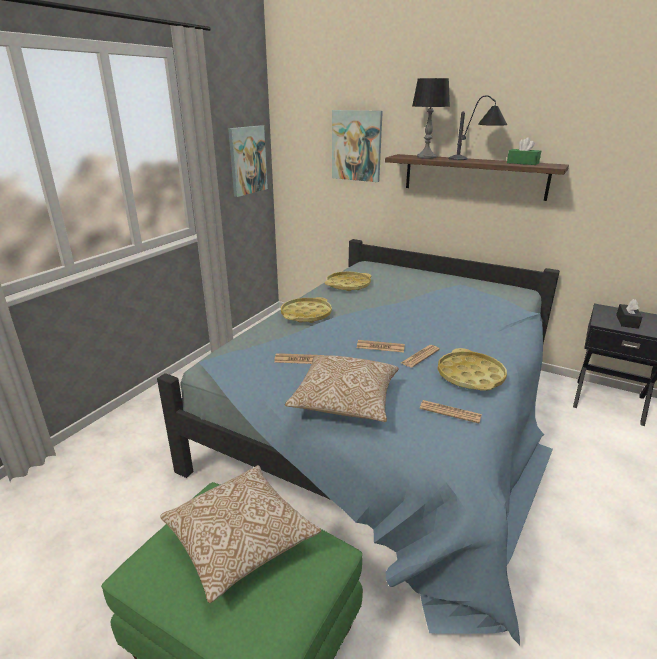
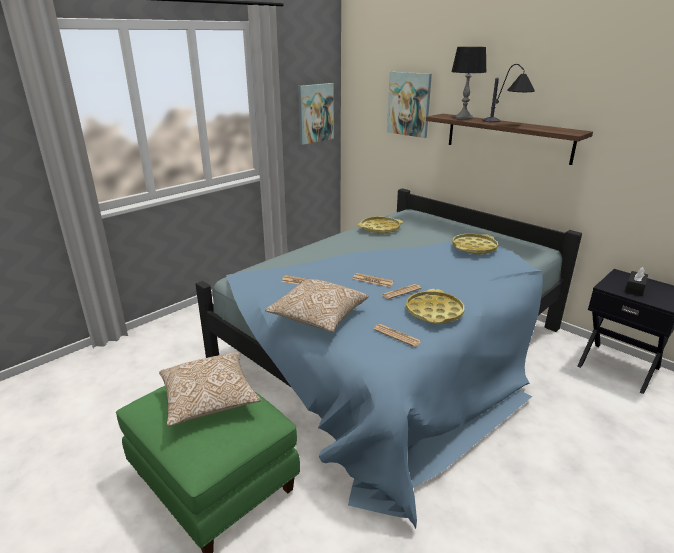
camera: 15 degrees right, 0 degrees up
(306, 314) = (329, 249): yellow tray -> yellow tray (474, 248)
(522, 163) = (547, 128): green tissue box -> none

